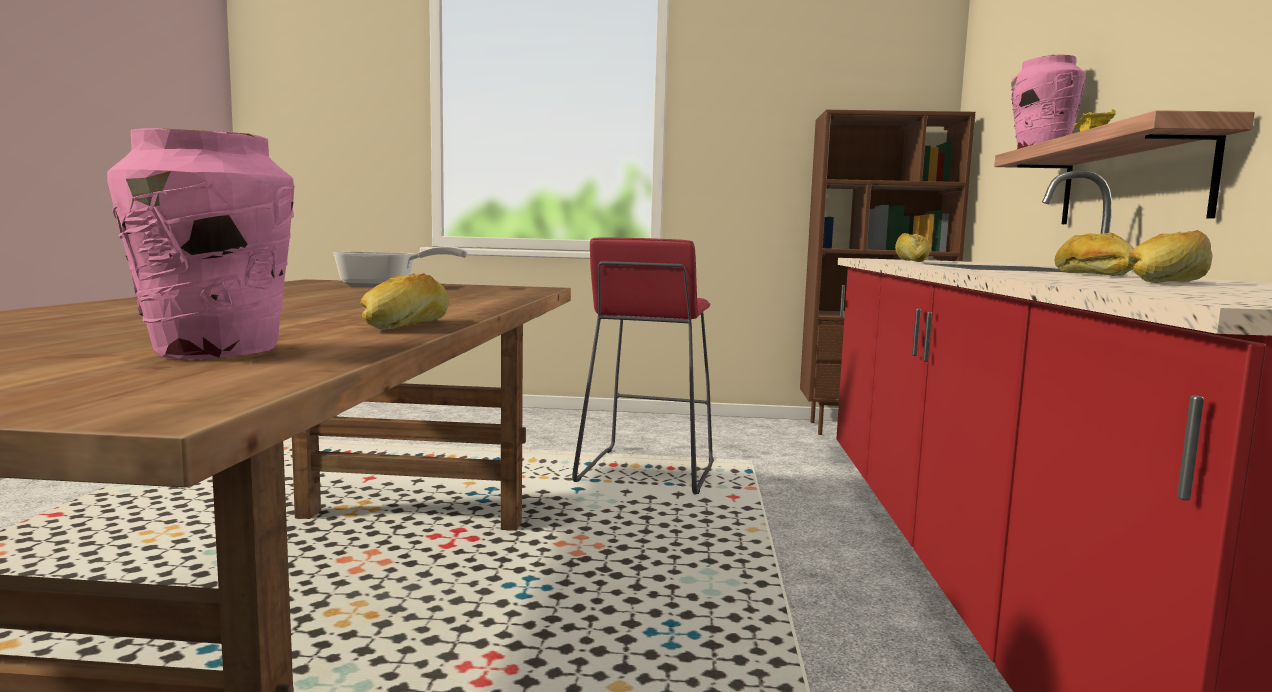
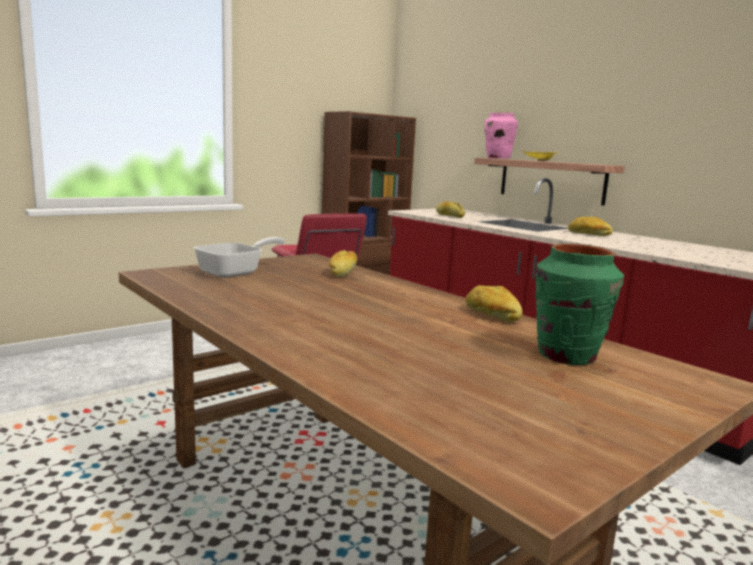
camera: 45 degrees left, 5 degrees up
(215, 352) = (567, 356): pink vase -> green vase
(1168, 282) = (649, 244): bread -> bread (343, 273)

